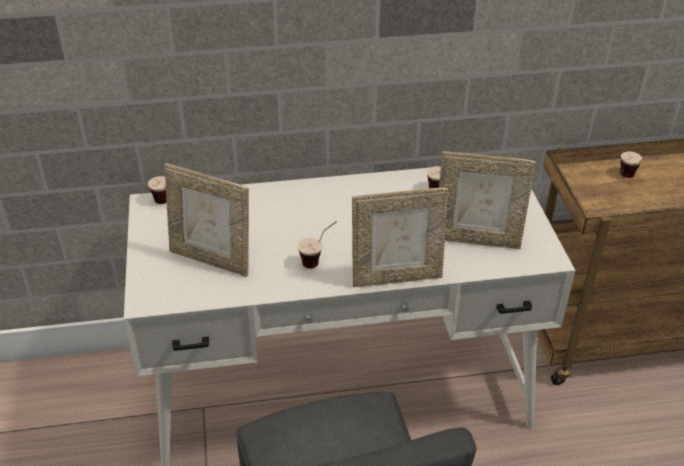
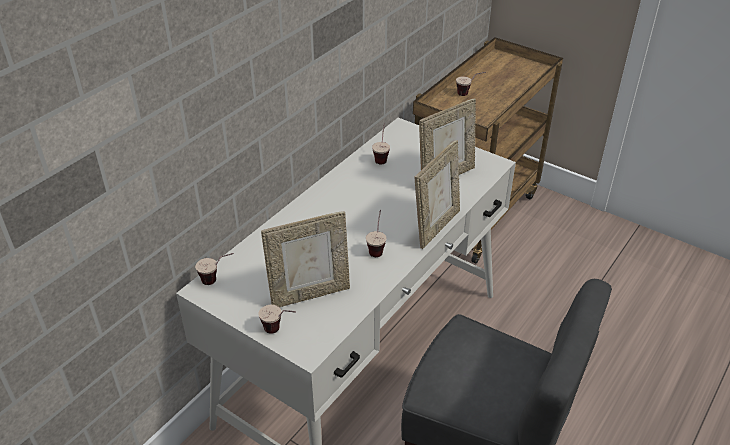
camera: 45 degrees left, 0 degrees up
(150, 271) = (279, 331): none -> cup

